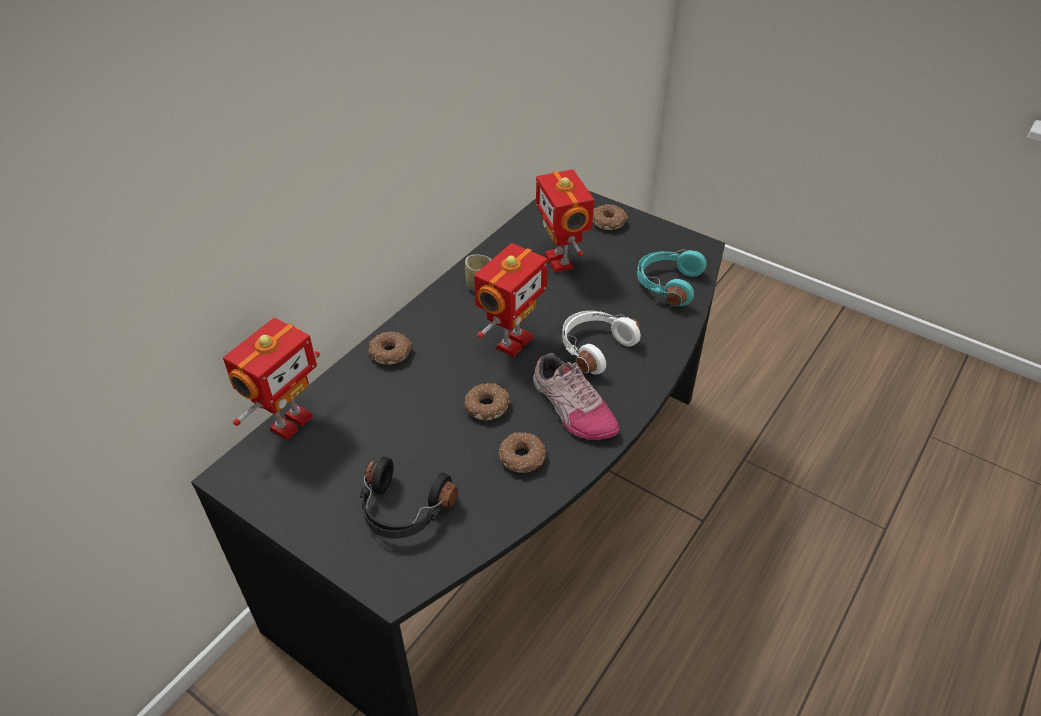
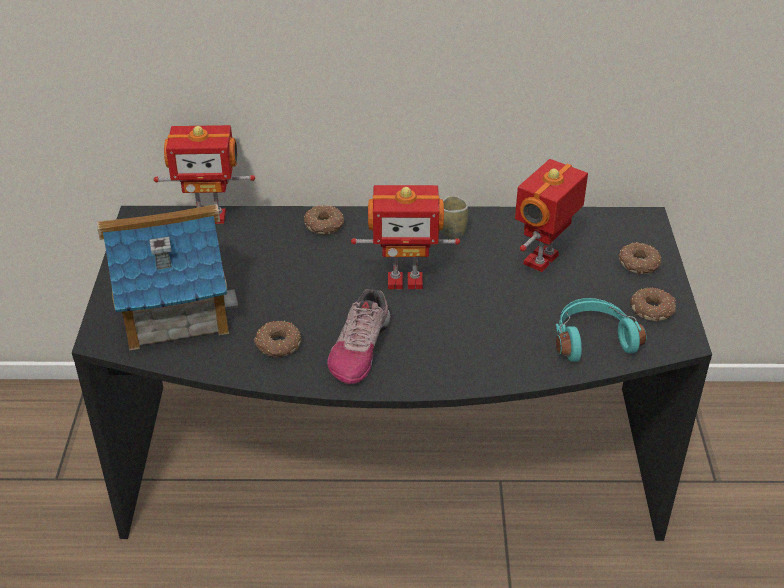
camera: 55 degrees right, 5 degrees down
(403, 510) = (173, 309): black headphones -> toy house
(487, 406) = (317, 301): donut -> donut (653, 310)
(594, 347) = (449, 329): white headphones -> none

